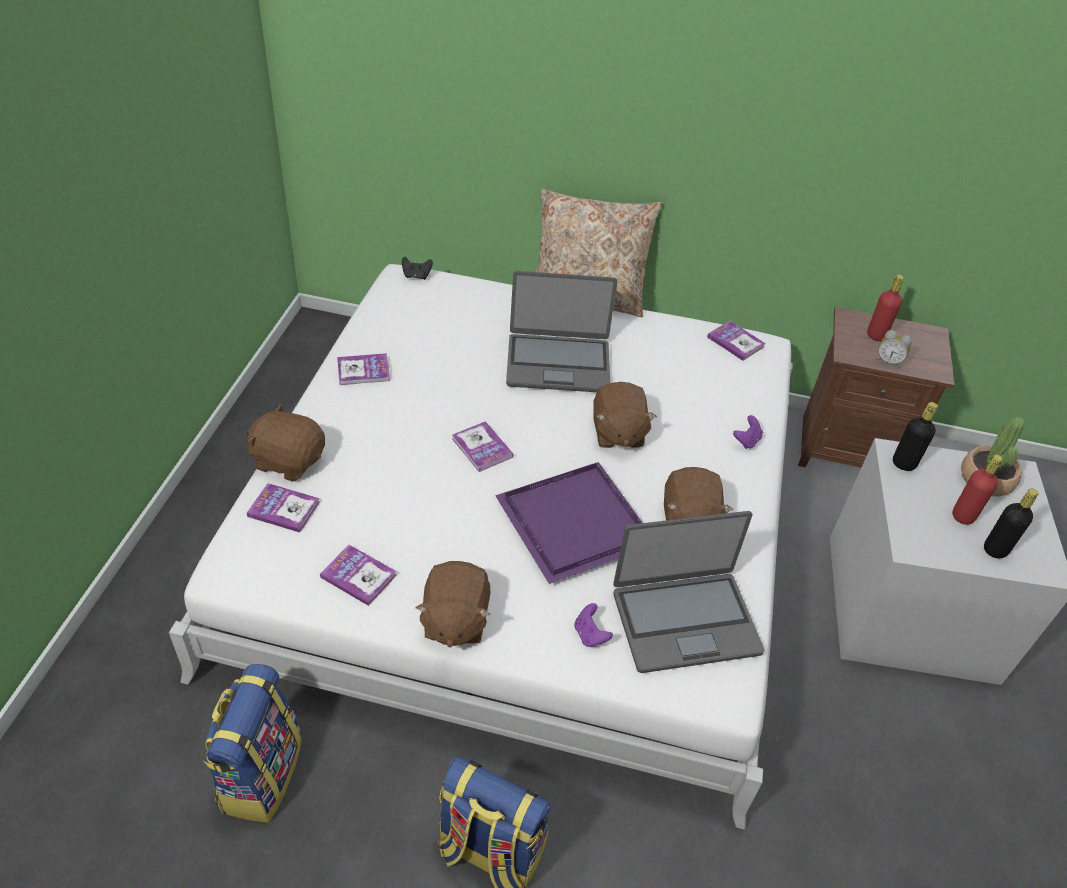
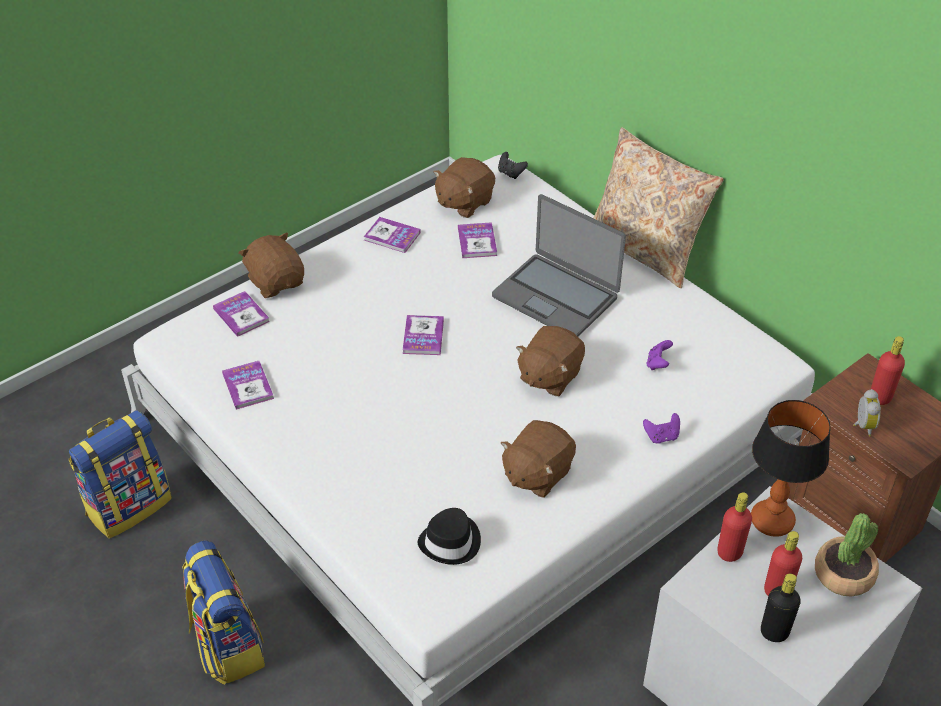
camera: 40 degrees right, 0 degrees up
(454, 620) = (283, 450): brown plush toy -> brown plush toy (464, 202)
(571, 522) = (436, 425): purple tray -> none
(590, 635) = (368, 512): purple game controller -> purple game controller (658, 363)
(685, 620) = (451, 542): laptop -> black hat
(735, 342) = (747, 347): book -> book (477, 242)
(888, 361) = (862, 426): alarm clock -> alarm clock turned 150 degrees counterclockwise
(903, 463) = (772, 520): black bottle -> table lamp
(905, 504) = (729, 552): none -> red bottle

